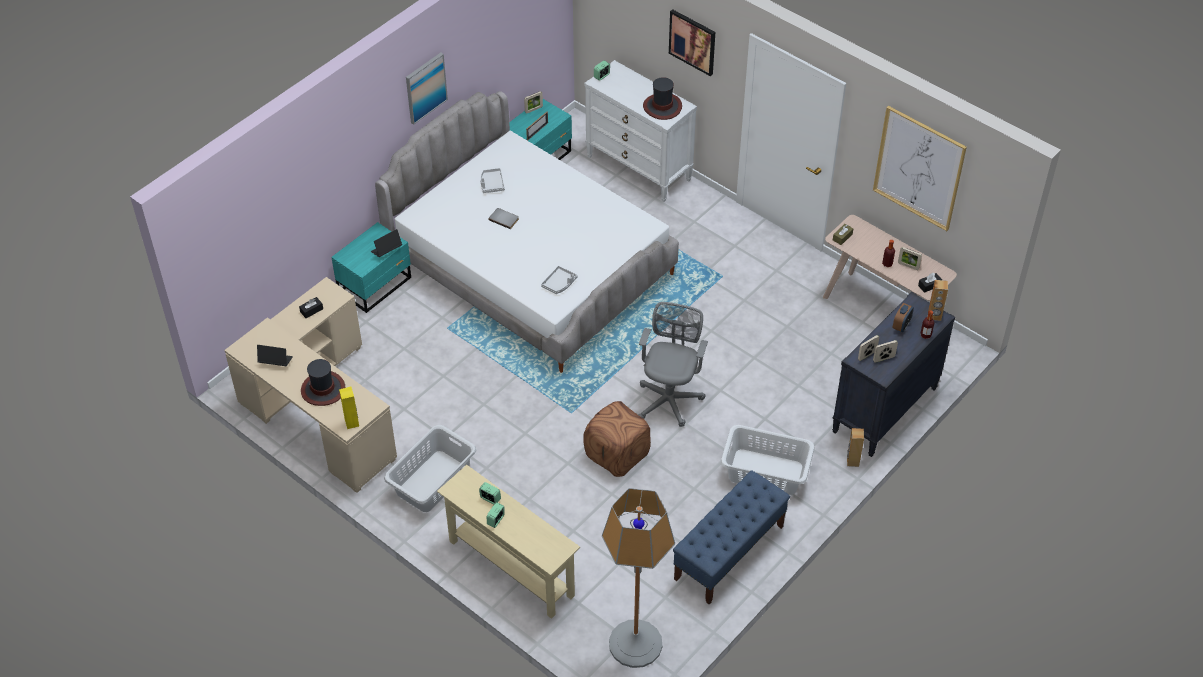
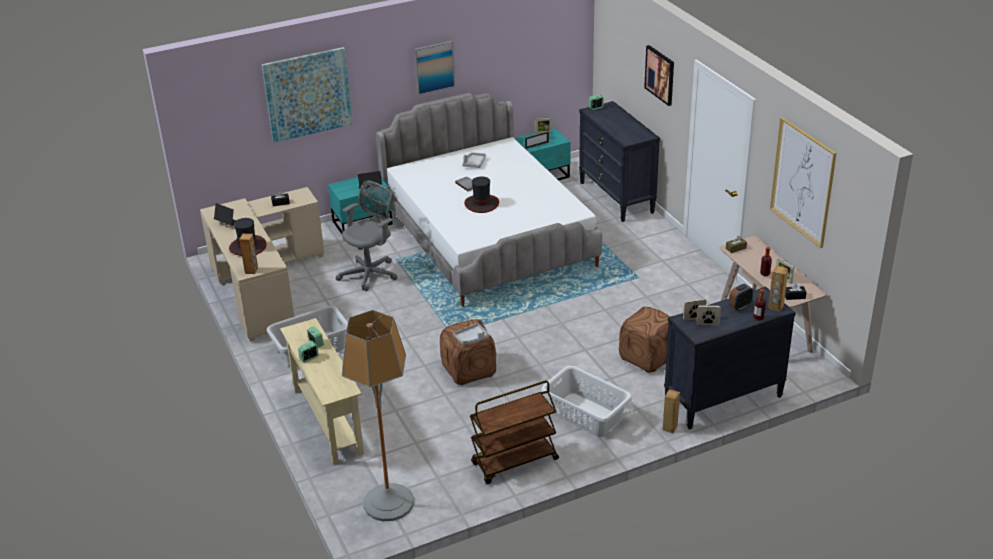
camera: 25 degrees right, 15 degrees down
(305, 172) = (307, 94): none -> picture
(352, 422) = (251, 270): yellow speaker -> brown speaker
(559, 284) = (480, 231): grey tray -> grey tray (472, 338)
(639, 168) = (616, 197): white dresser -> black dresser
(662, 107) = (631, 133): hat -> hat (481, 204)
(669, 398) = (538, 345): grey office chair -> grey office chair (371, 273)
(729, 553) = (514, 462): blue bench -> brown cart
(785, 380) = (647, 357): none -> brown ottoman

